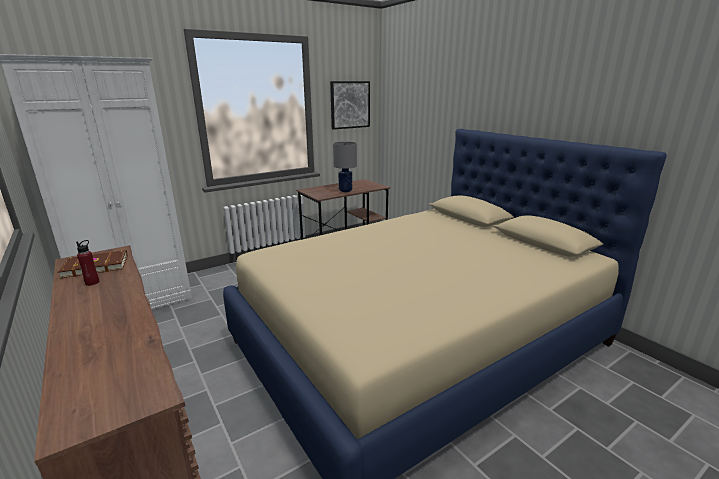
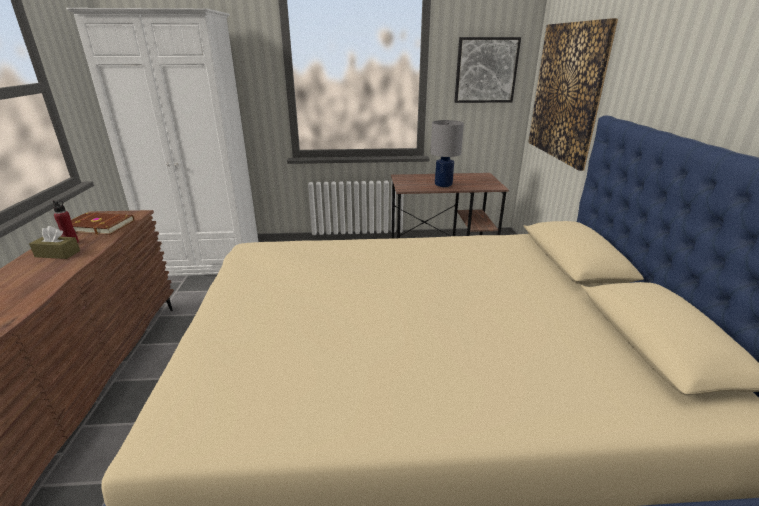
camera: 30 degrees right, 5 degrees up
(94, 292) = (57, 254): none -> brown tissue box
(414, 117) = (566, 92): none -> picture

